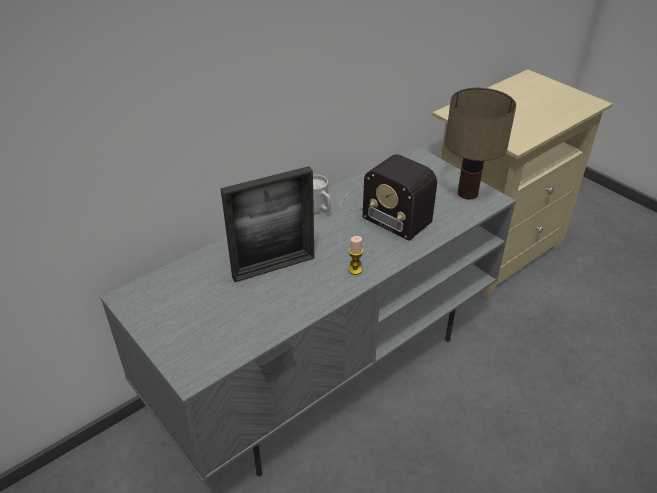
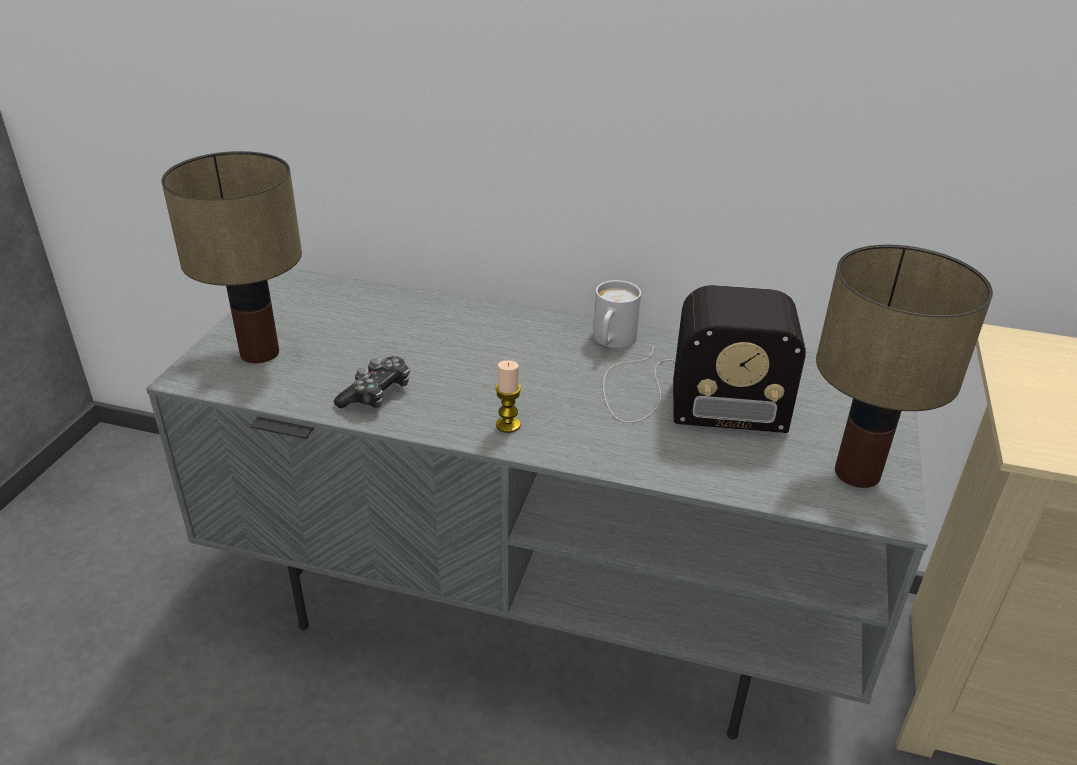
camera: 55 degrees right, 5 degrees down
(195, 337) = (258, 352): none -> table lamp
(273, 267) = (442, 355): picture frame -> none
(286, 304) = (376, 394): none -> game controller
(382, 209) = (686, 397): radio -> radio turned 90 degrees counterclockwise

